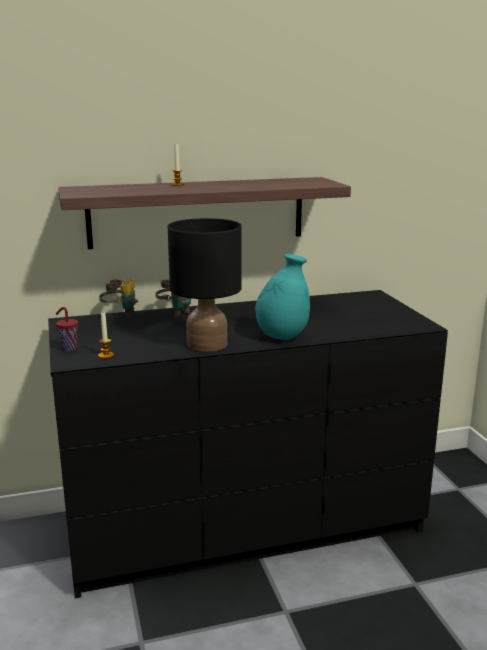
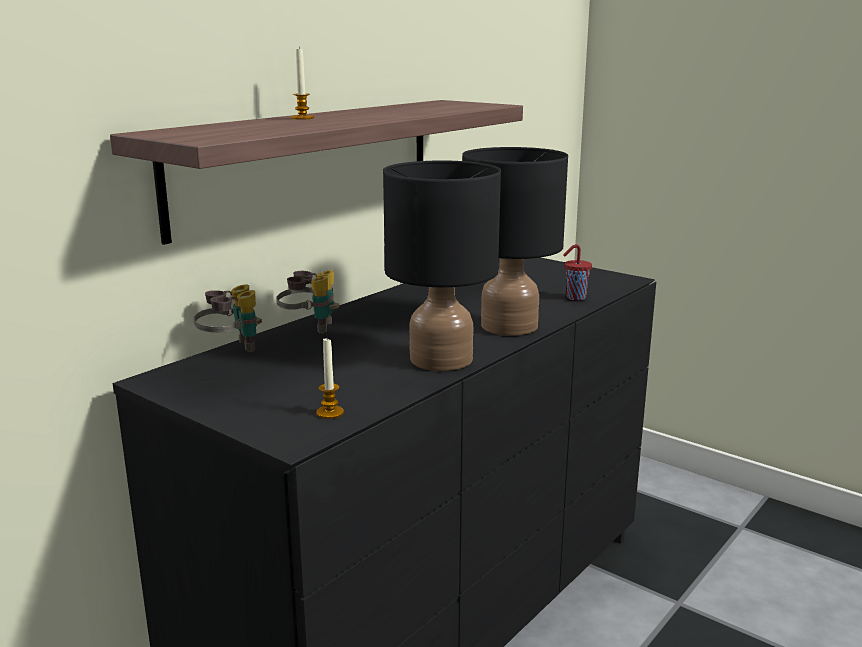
camera: 35 degrees left, 0 degrees up
(68, 348) = (248, 419): red cup -> red cup (574, 298)
(282, 337) = (510, 326): turquoise vase -> black table lamp

